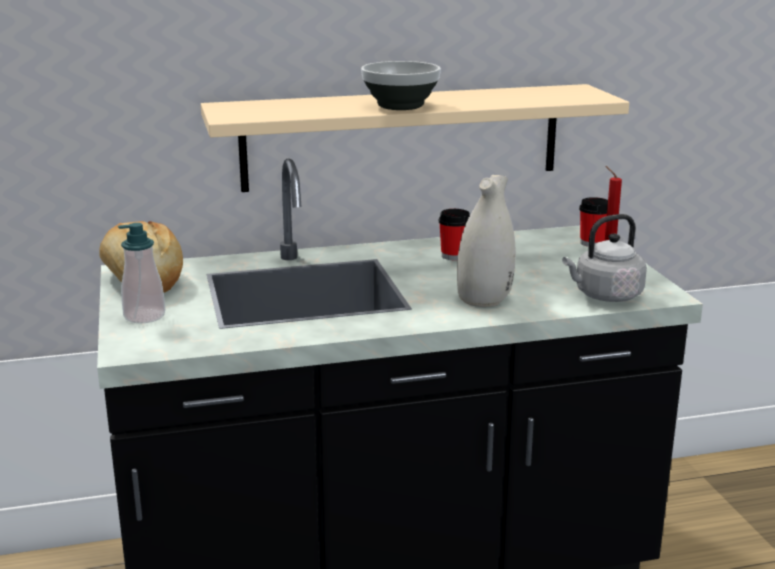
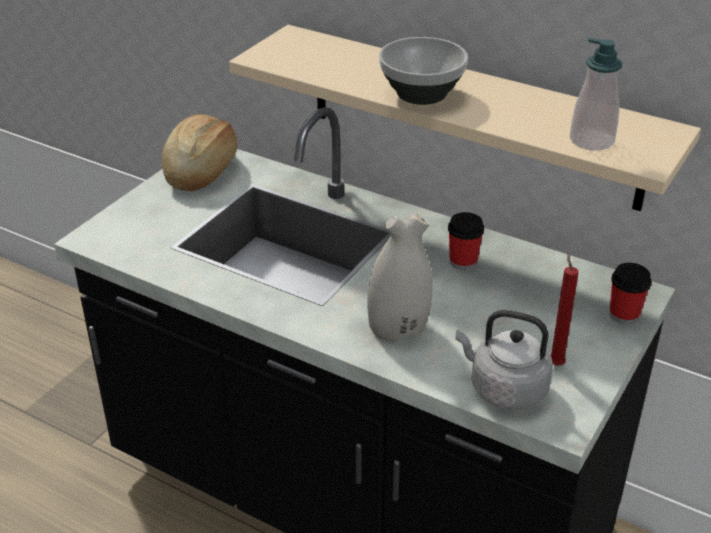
camera: 45 degrees right, 15 degrees up
(144, 316) = (148, 208): soap dispenser -> soap dispenser (591, 141)

